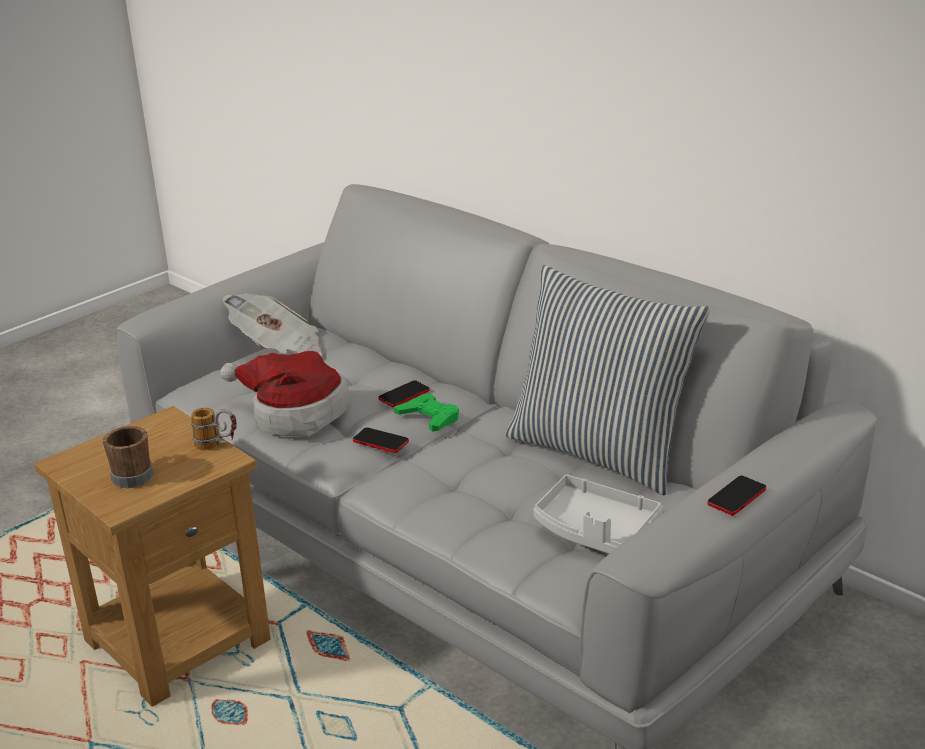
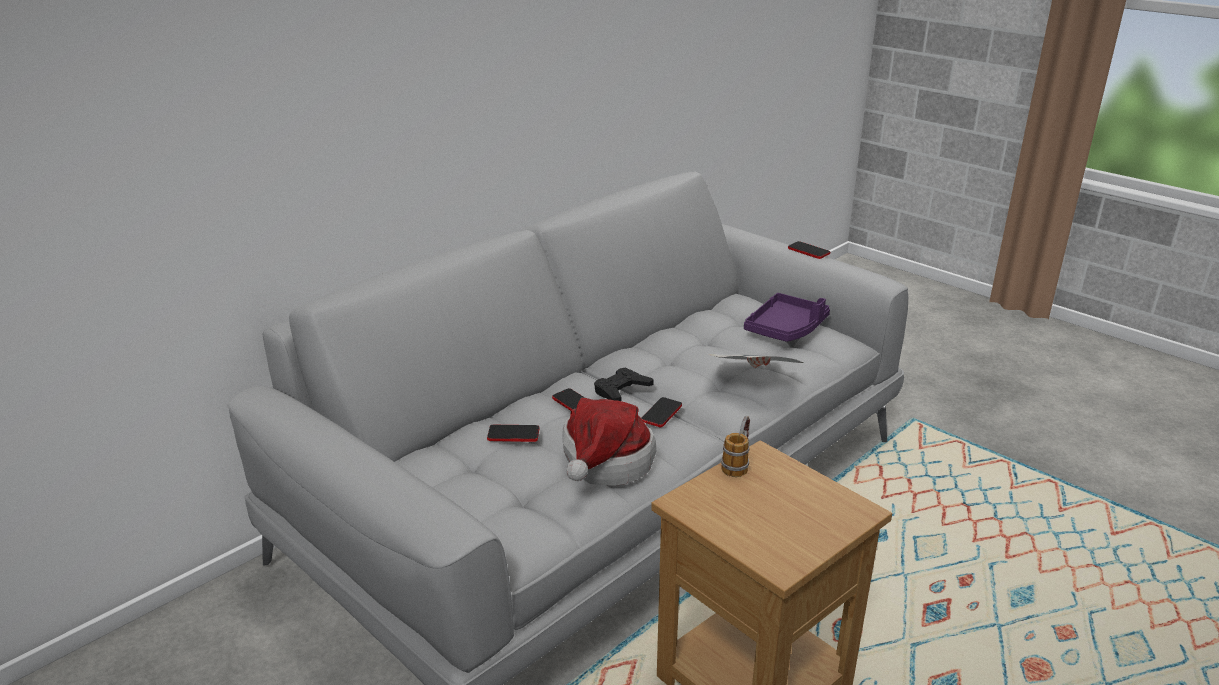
camera: 90 degrees left, 0 degrees up
(133, 474) = (798, 509): brown mug -> none
(278, 348) = (447, 483): newspaper -> newspaper (754, 381)
(345, 367) = (513, 434): none -> phone
(429, 418) = (621, 390): green game controller -> black game controller
(595, 530) = (786, 329): grey tray -> purple tray
(600, 451) = (679, 323): pillow -> none

